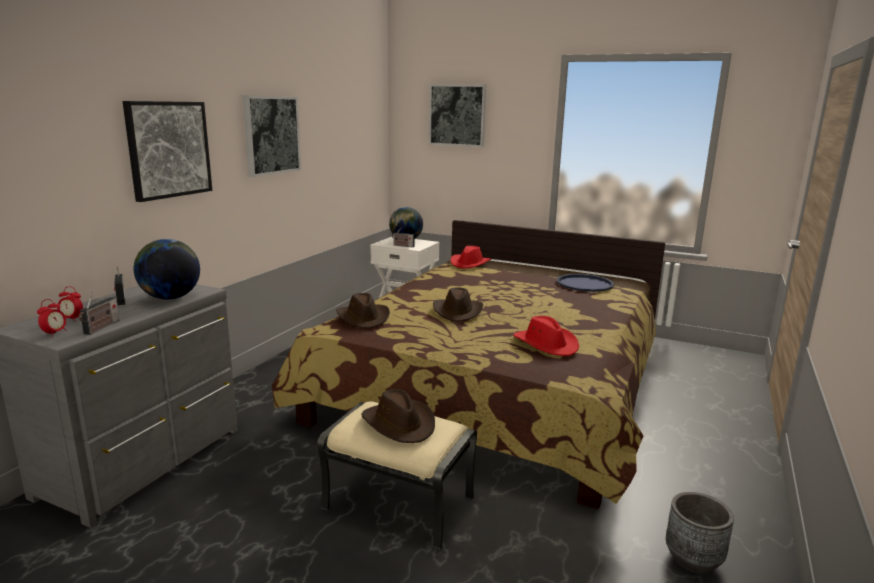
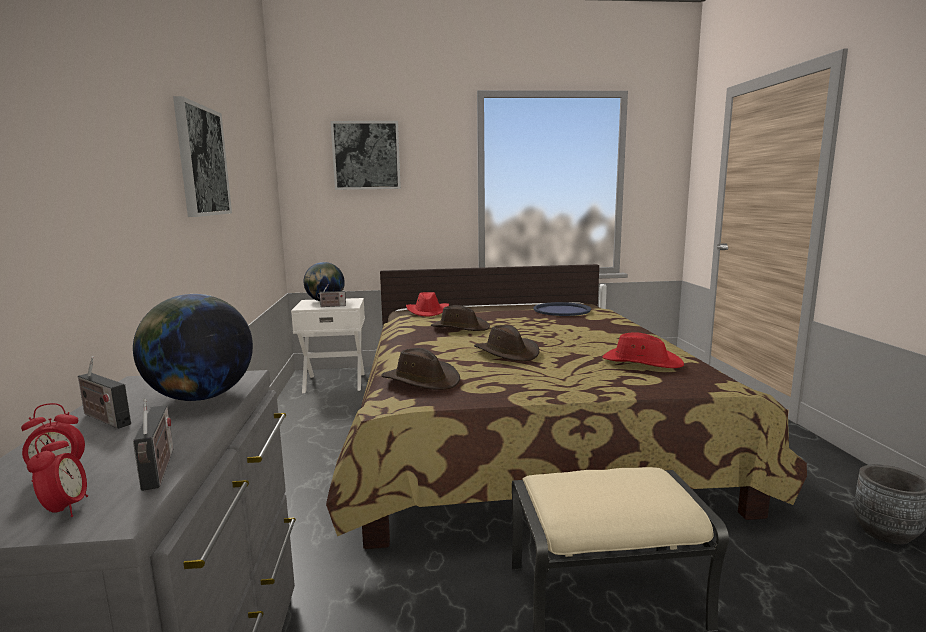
camera: 30 degrees left, 5 degrees down
(168, 149) = (106, 159): picture -> none
(399, 423) = (612, 488): brown hat -> brown hat (460, 328)

